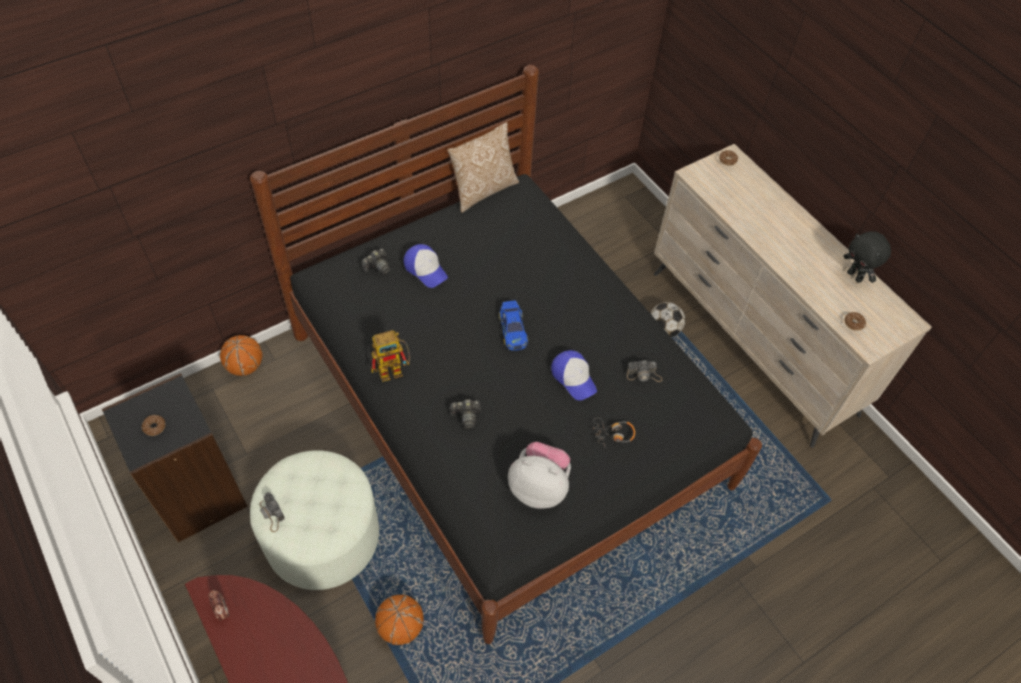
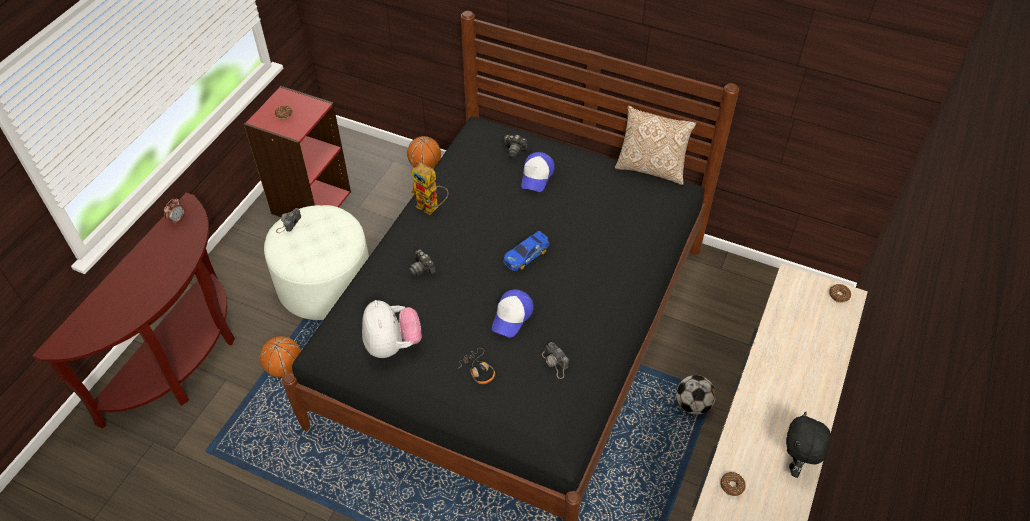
camera: 60 degrees right, 5 degrees down
(198, 495) = (310, 202): black bookcase -> red bookcase

